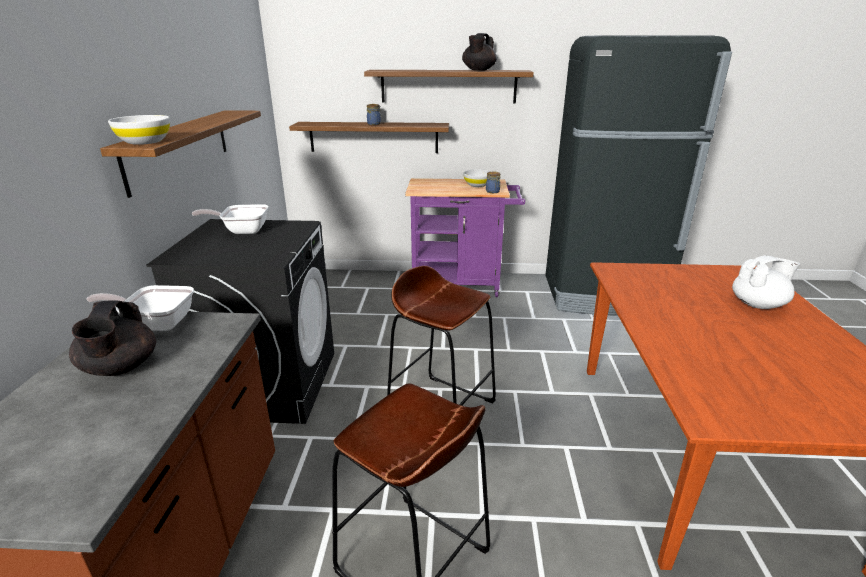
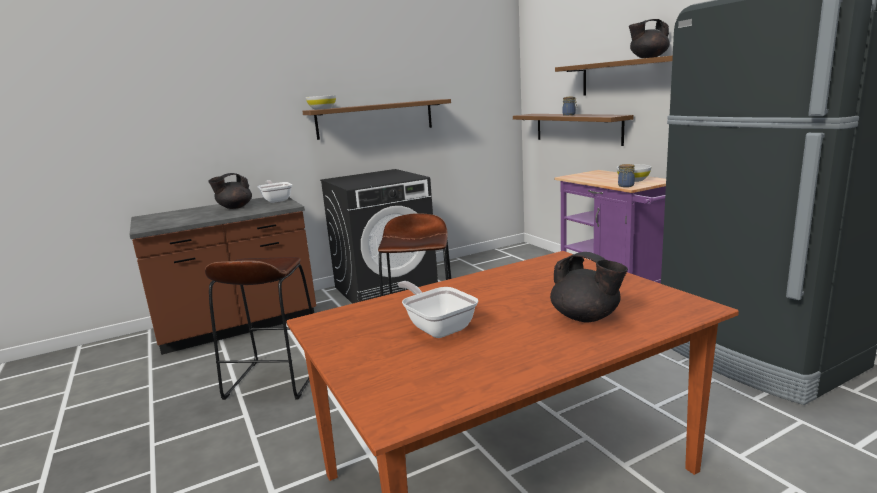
camera: 60 degrees right, 10 degrees down
(242, 230) = (386, 175): frying pan -> frying pan (437, 327)
(758, 304) = (586, 317): white teapot -> black teapot

